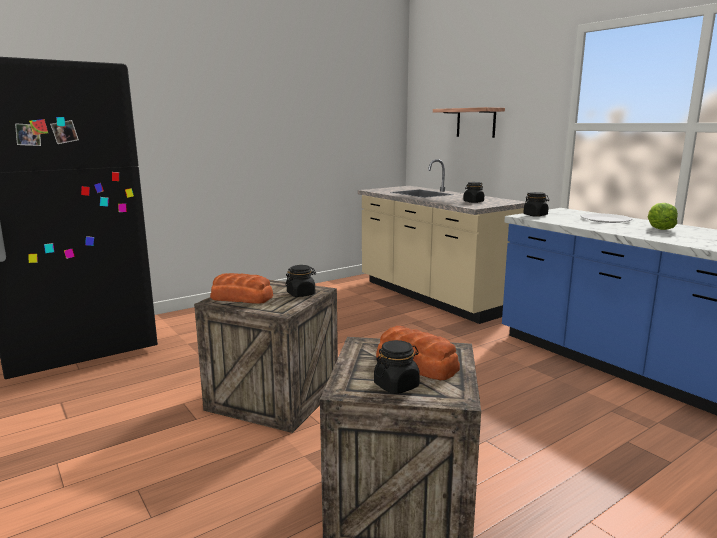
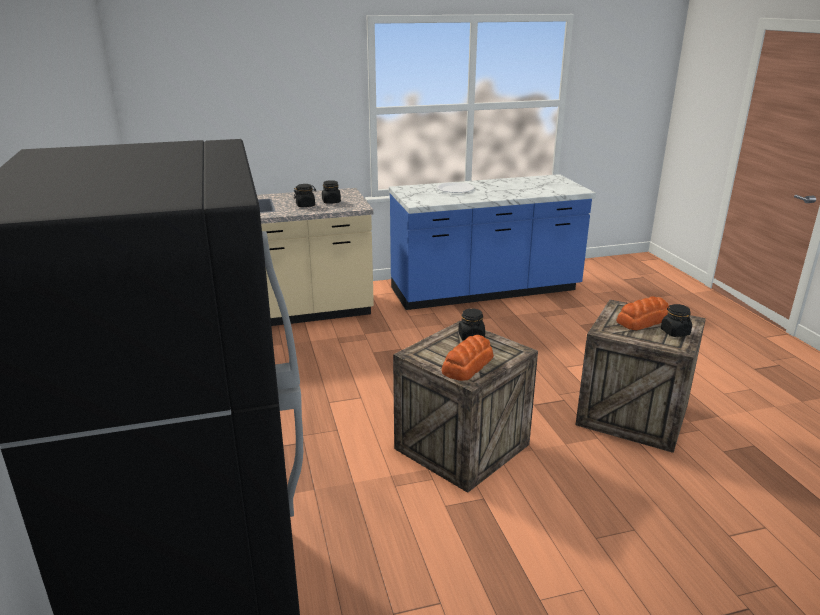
camera: 70 degrees left, 10 degrees up
(476, 123) = (251, 112): shelf -> none
(535, 215) = (418, 200): black jar -> black jar (305, 205)
(659, 229) = (499, 187): lettuce -> none

